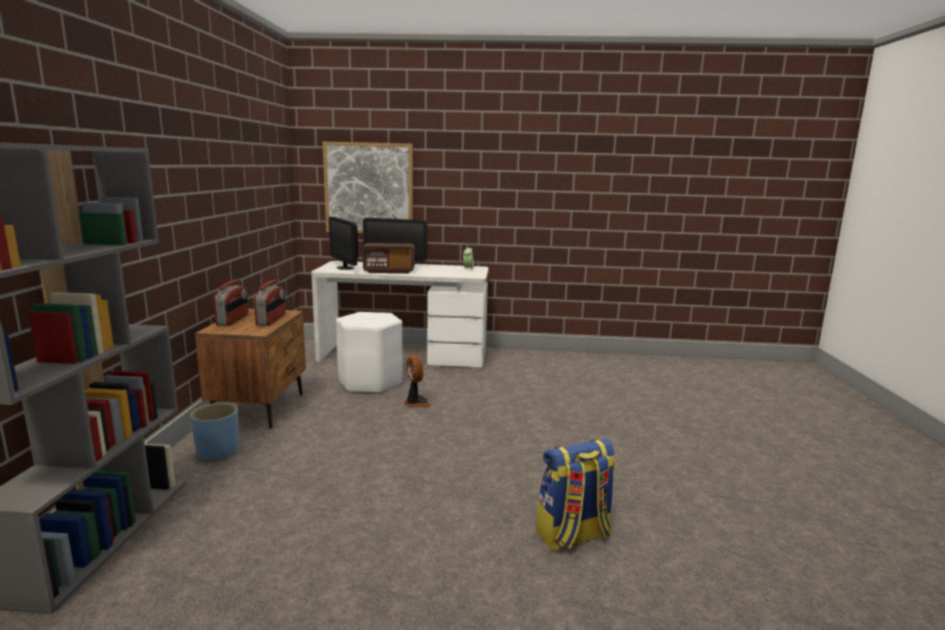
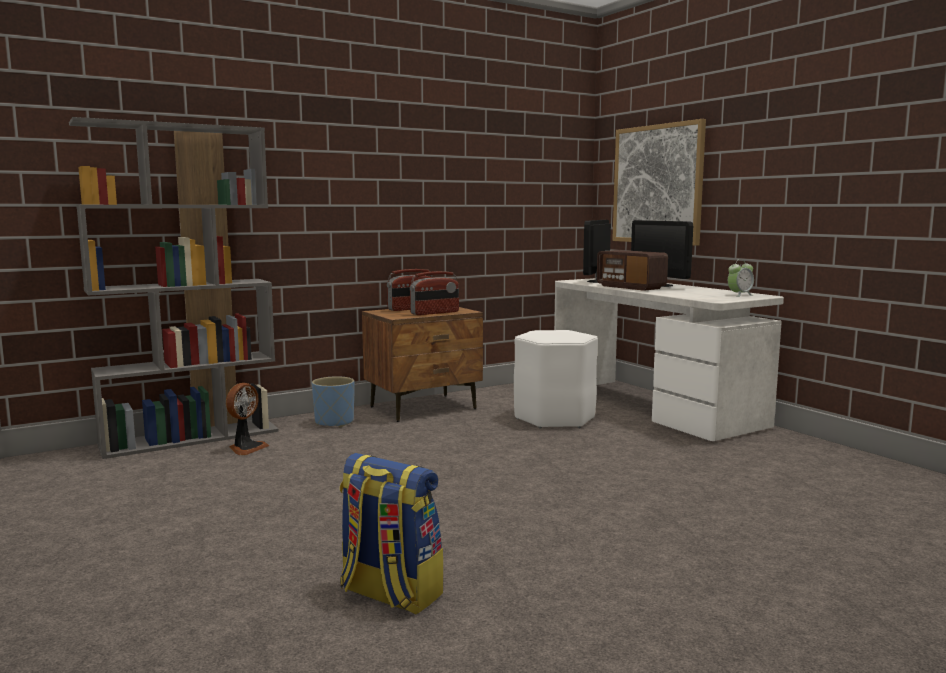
camera: 55 degrees right, 5 degrees down
(416, 403) = (551, 446): fan -> fan (246, 448)

